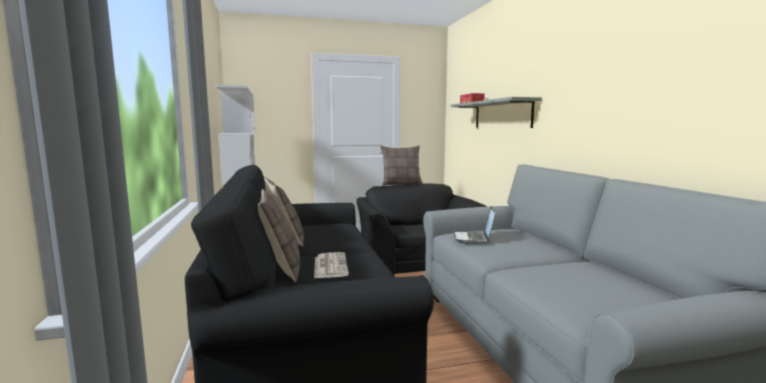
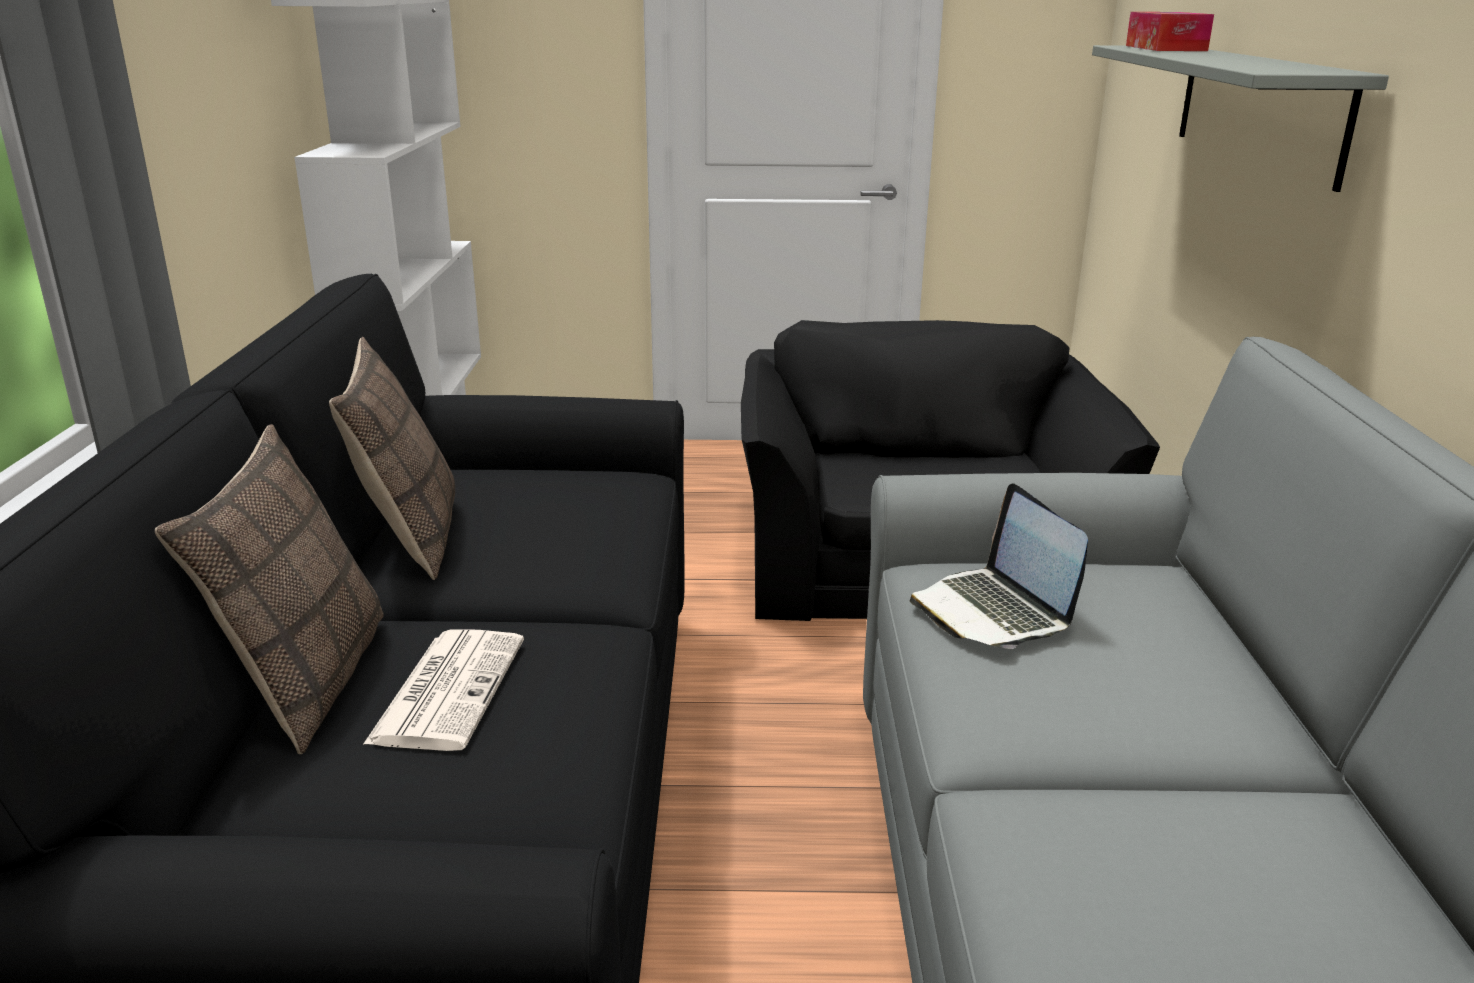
camera: 15 degrees right, 15 degrees up
(401, 184) = (895, 318): pillow -> none
(474, 238) = (993, 611): laptop -> laptop turned 45 degrees counterclockwise

